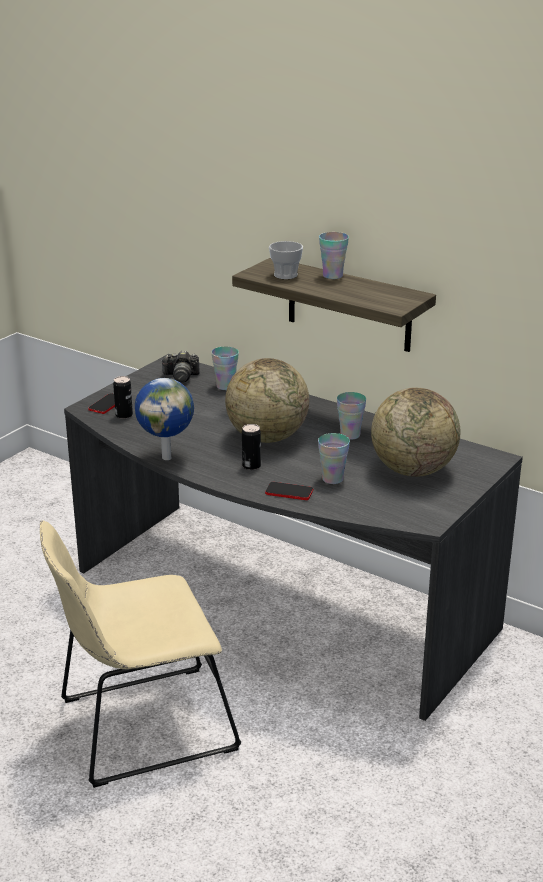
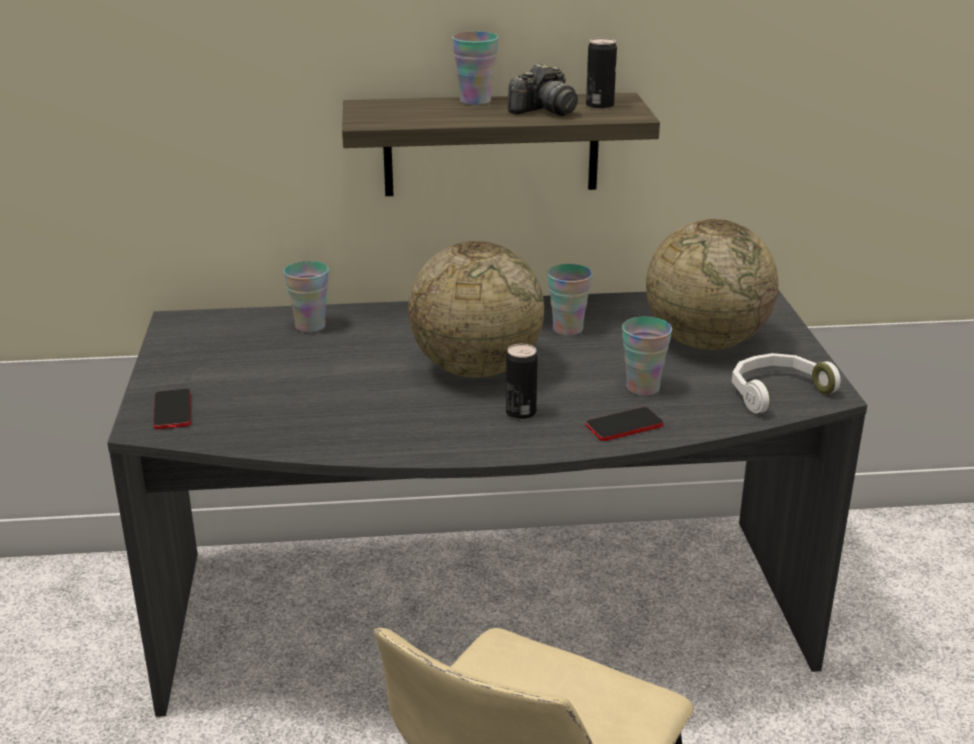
camera: 40 degrees left, 0 degrees up
(124, 415) = (225, 415): can -> can (599, 106)
(167, 457) = (389, 448): globe -> none
(181, 376) = (225, 334): camera -> camera (544, 111)
(285, 275) = (415, 113): cup -> none
(400, 509) = (775, 391): none -> white headphones

